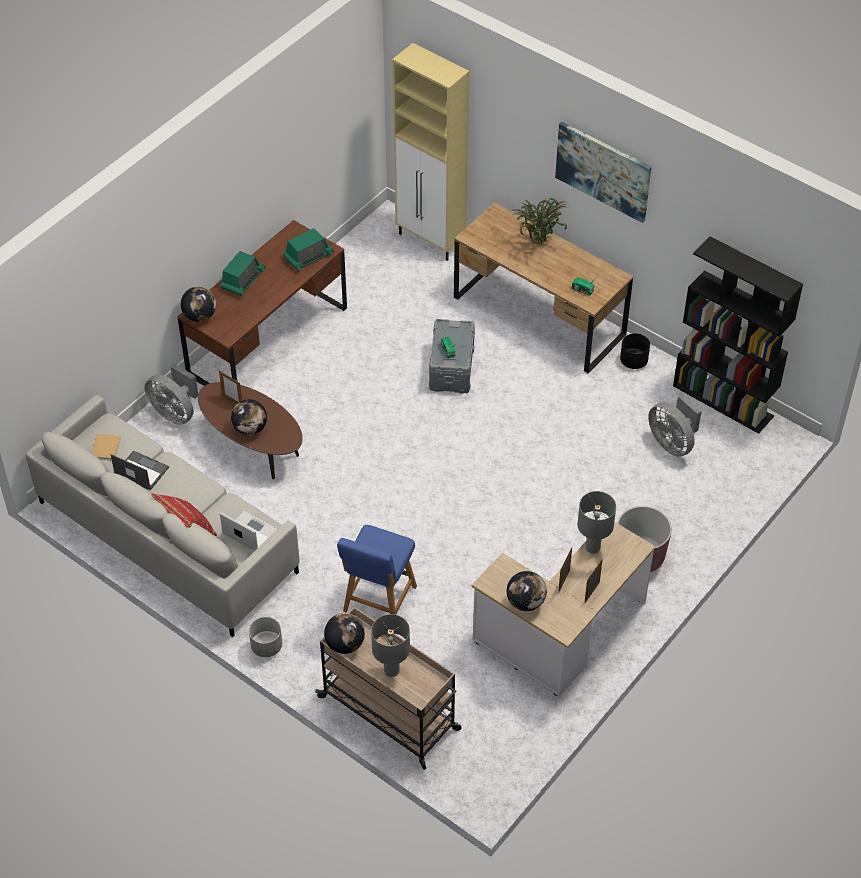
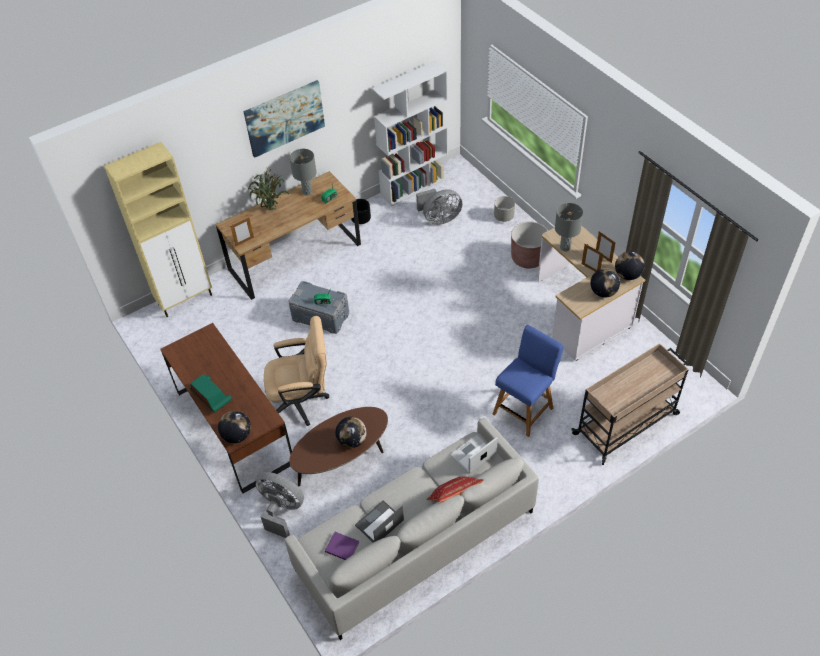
camera: 70 degrees left, 0 degrees up
(106, 447) = (341, 546): beige book -> purple book
(175, 412) = (281, 510): grey fan -> grey fan turned 120 degrees counterclockwise
(232, 400) = (316, 447): picture frame -> picture frame (244, 241)
(266, 646) = (547, 490): grey planter -> grey planter (503, 217)
(308, 256) = (208, 347): radio -> none
(320, 388) = (302, 401): none -> beige office chair
(345, 644) = (613, 406): globe -> globe (627, 275)
(378, 602) = (524, 409): blue chair -> blue chair turned 90 degrees counterclockwise
(391, 670) = (642, 382): grey table lamp -> grey table lamp (307, 192)
(723, 401) = (414, 186): black bookcase -> white bookcase

